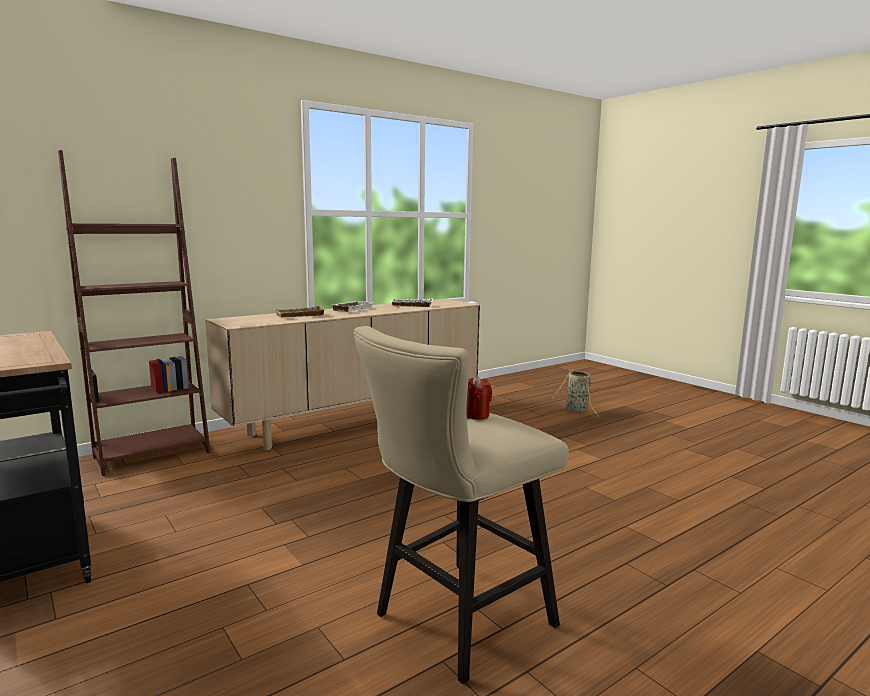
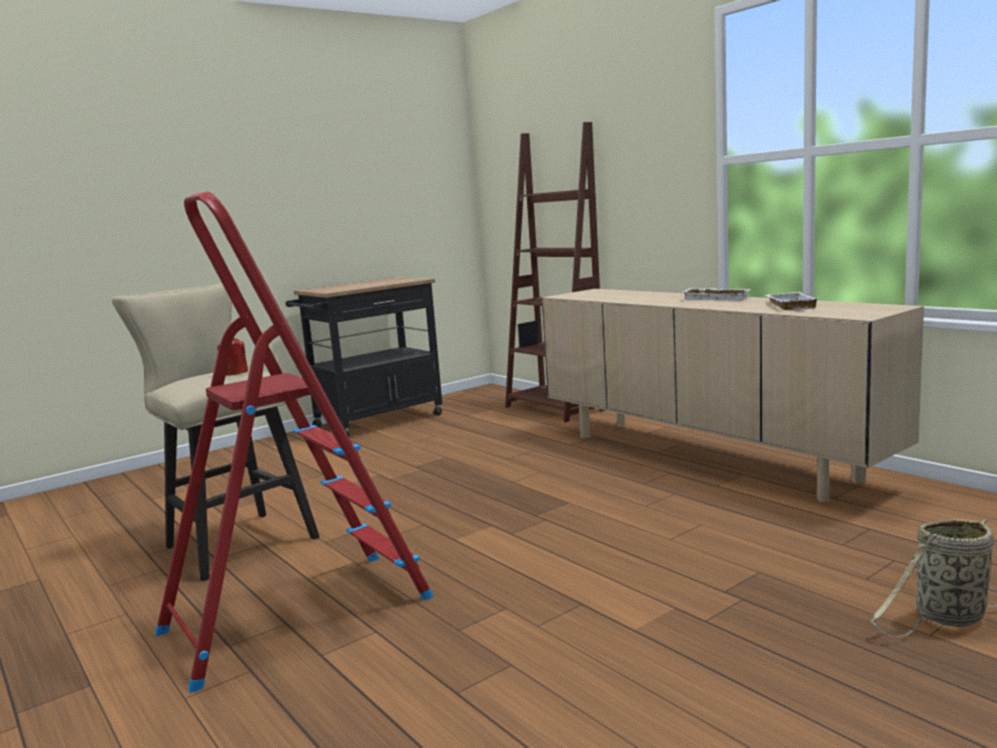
camera: 90 degrees right, 0 degrees up
(300, 315) = (640, 296): beige tray -> none
(610, 558) = (299, 614): none -> red step ladder

